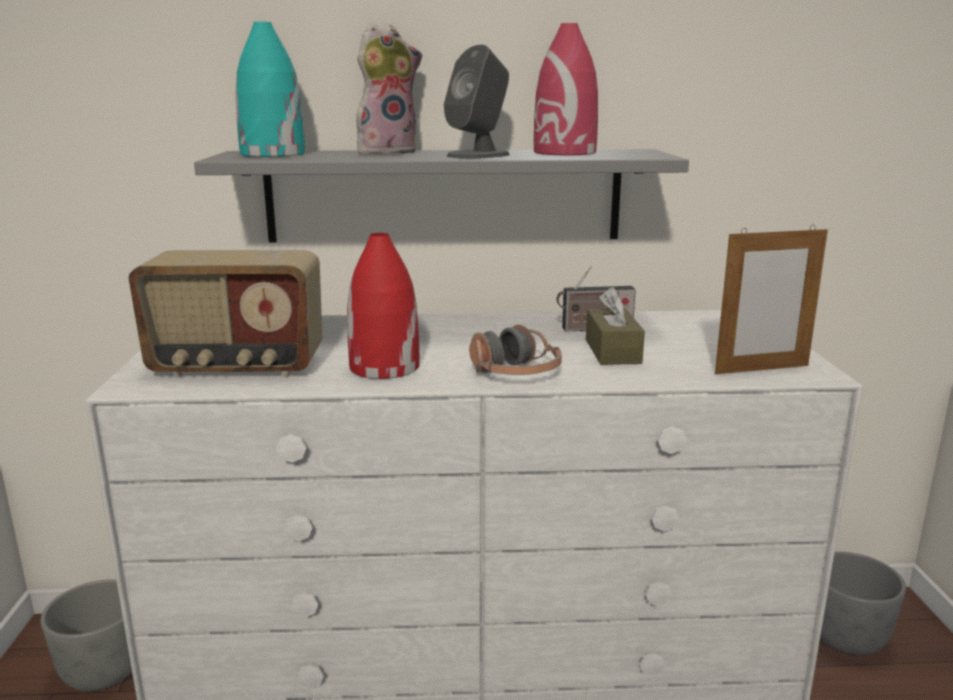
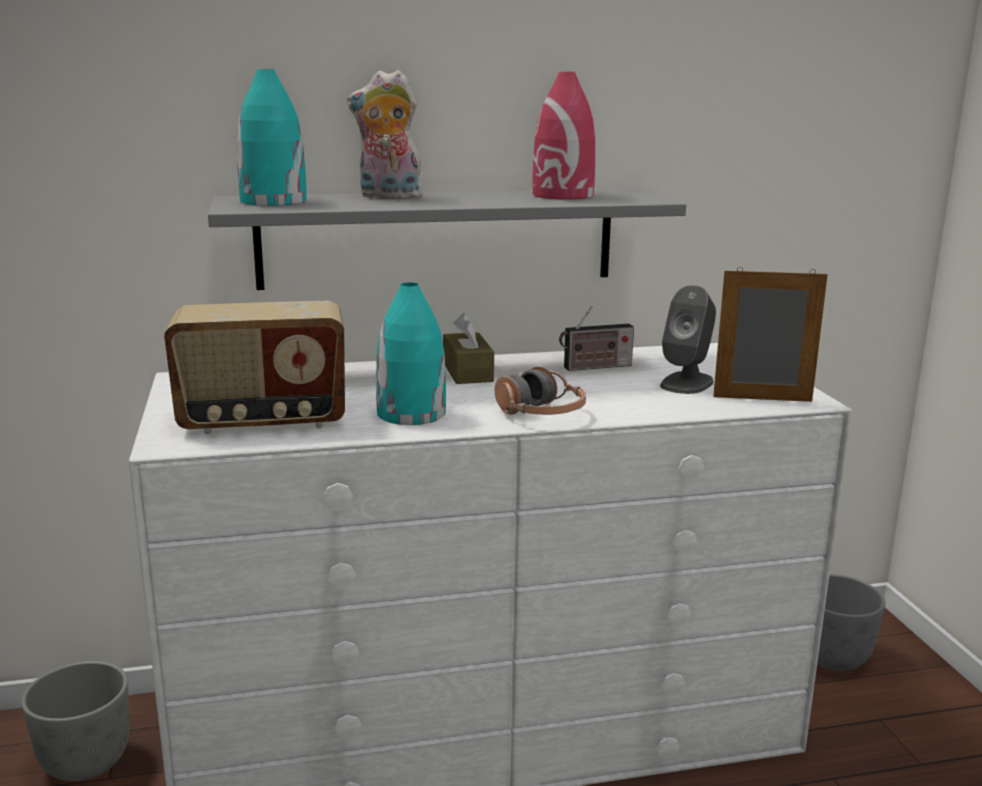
camera: 10 degrees left, 0 degrees up
(383, 367) = (411, 414): red vase -> turquoise vase
(387, 152) = (388, 197): plush toy -> plush toy turned 135 degrees counterclockwise
(479, 155) = (484, 200): grey speaker -> grey speaker (687, 383)
(612, 351) = (622, 388): brown tissue box -> brown tissue box (467, 372)
(762, 369) = (762, 399): picture frame -> picture frame turned 150 degrees counterclockwise

